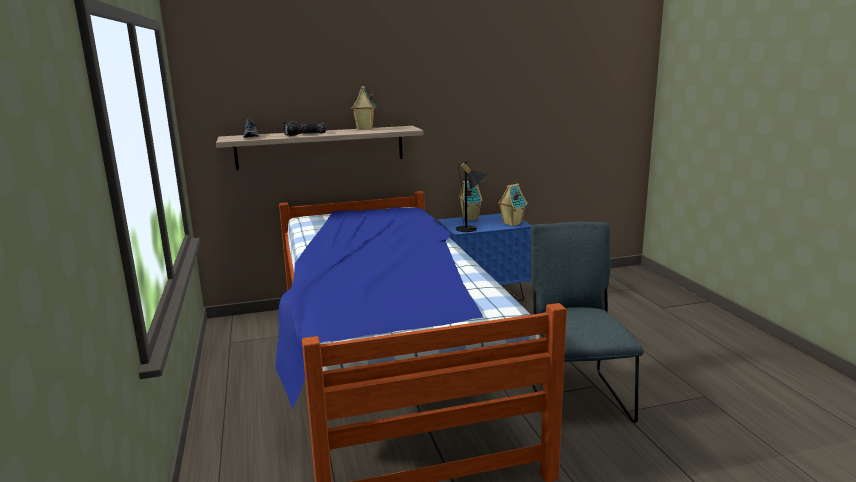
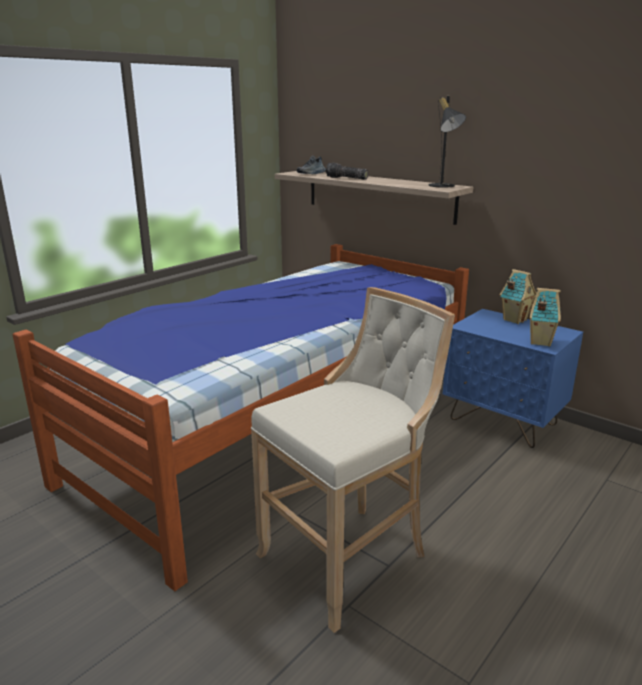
camera: 55 degrees right, 5 degrees up
(364, 129) = (411, 182): toy house -> none
(470, 229) = (478, 329): black table lamp -> black table lamp (443, 186)
(576, 396) = (349, 557): grey chair -> beige stool

